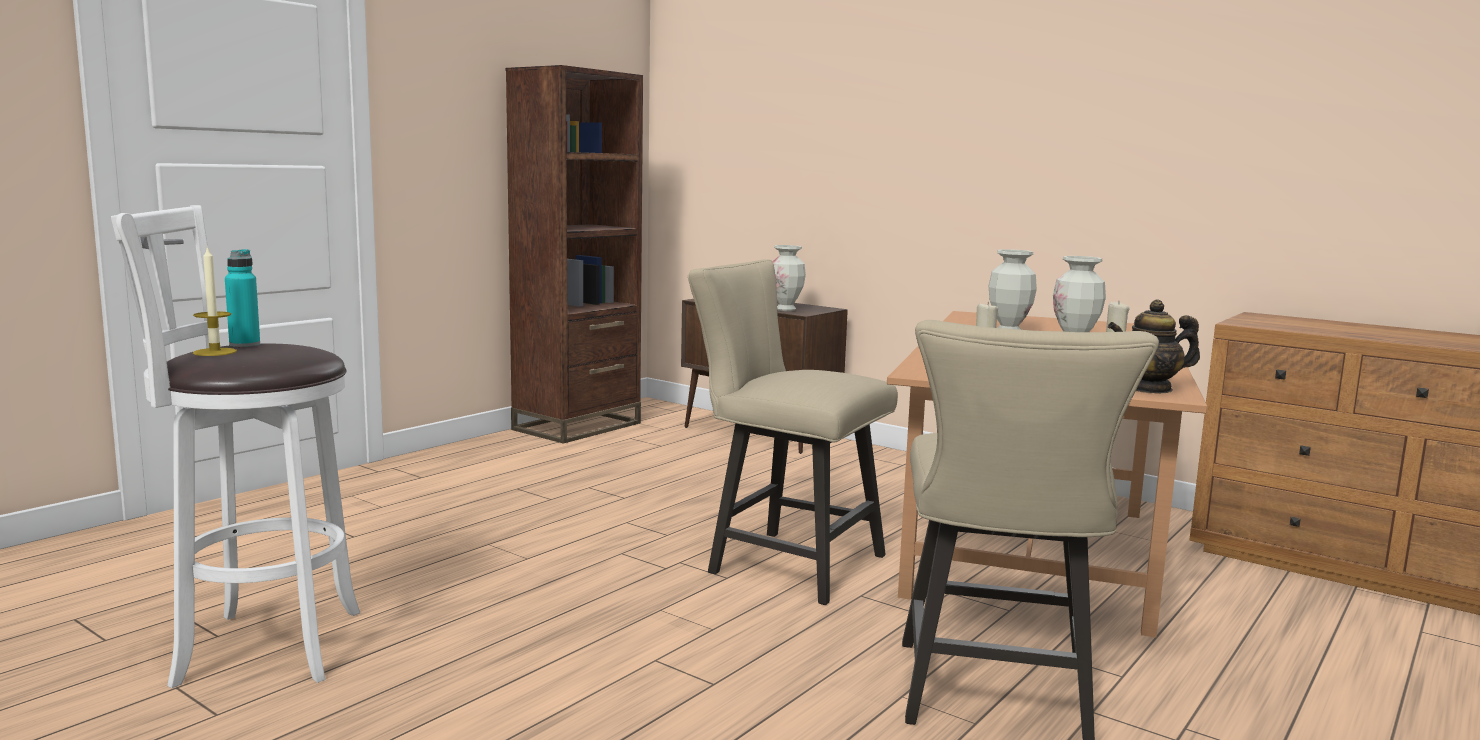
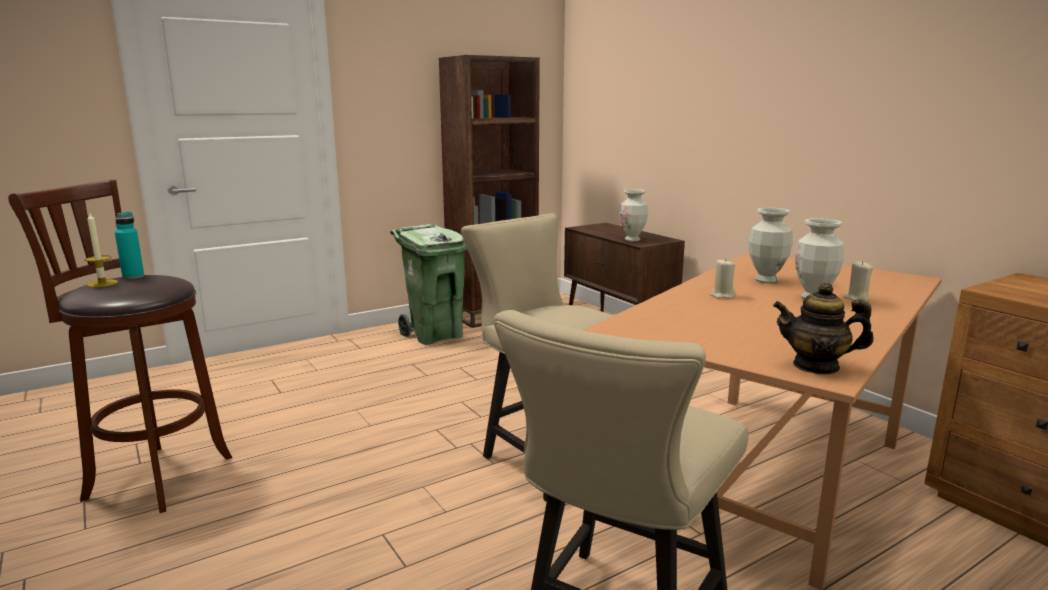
camera: 20 degrees right, 5 degrees up
(259, 647) = (153, 476): white stool -> brown stool
(518, 455) = (435, 335): none -> green trash can

